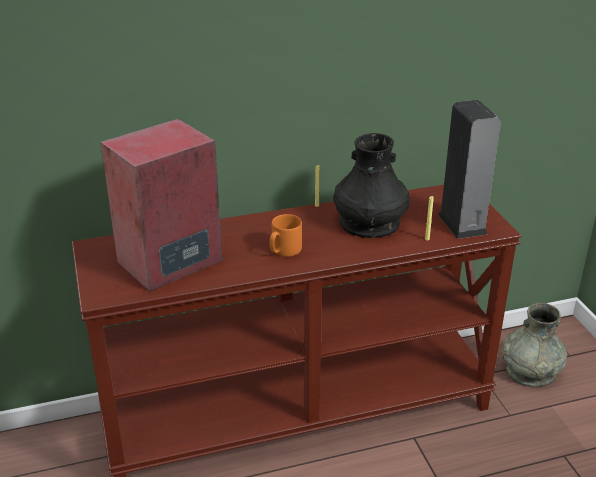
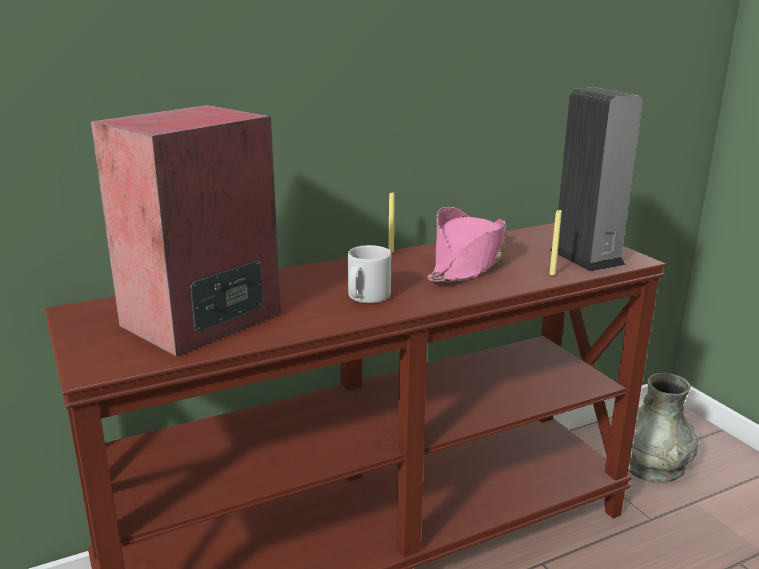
camera: 10 degrees left, 10 degrees down
(284, 251) = (366, 297): orange mug -> grey mug
(369, 222) = (468, 263): black vase -> pink hat

